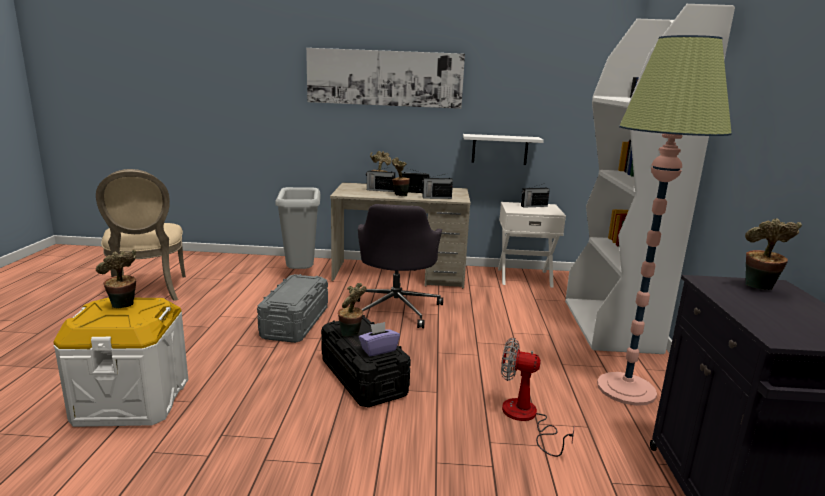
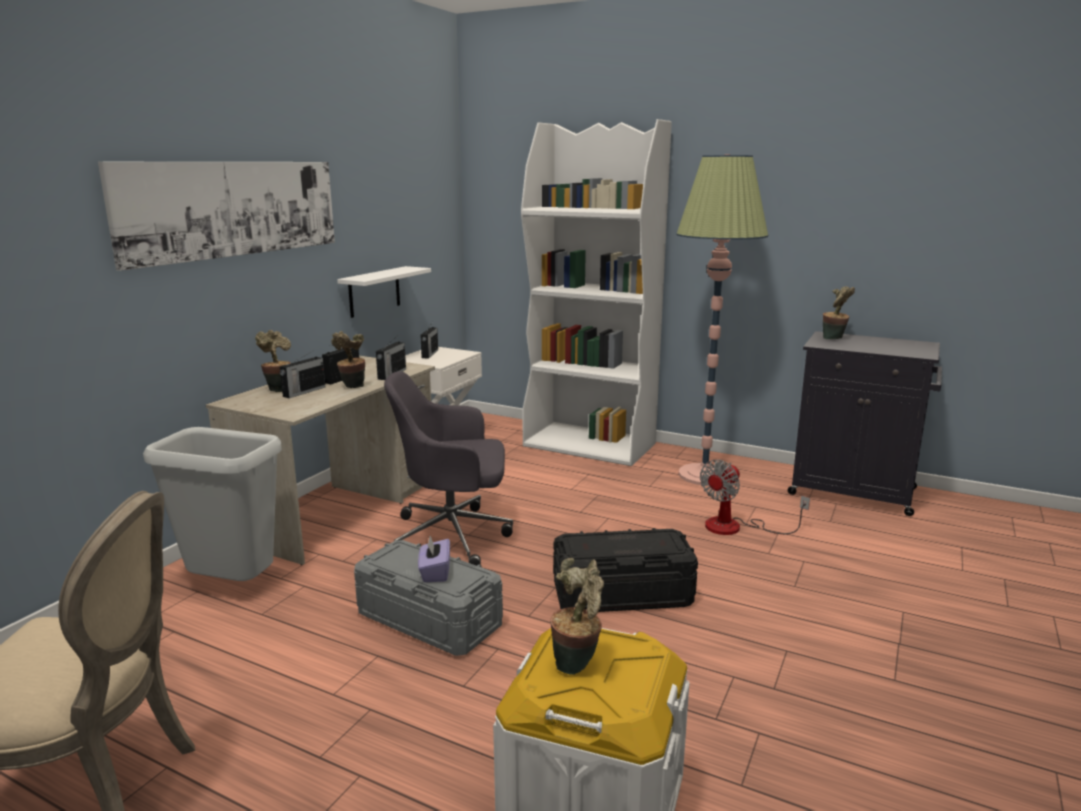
camera: 65 degrees left, 0 degrees up
(351, 334) = (609, 549): potted plant -> none
(378, 350) = (661, 540): purple tissue box -> purple tissue box (435, 572)
(396, 308) = (453, 536): grey office chair -> grey office chair turned 150 degrees clockwise

